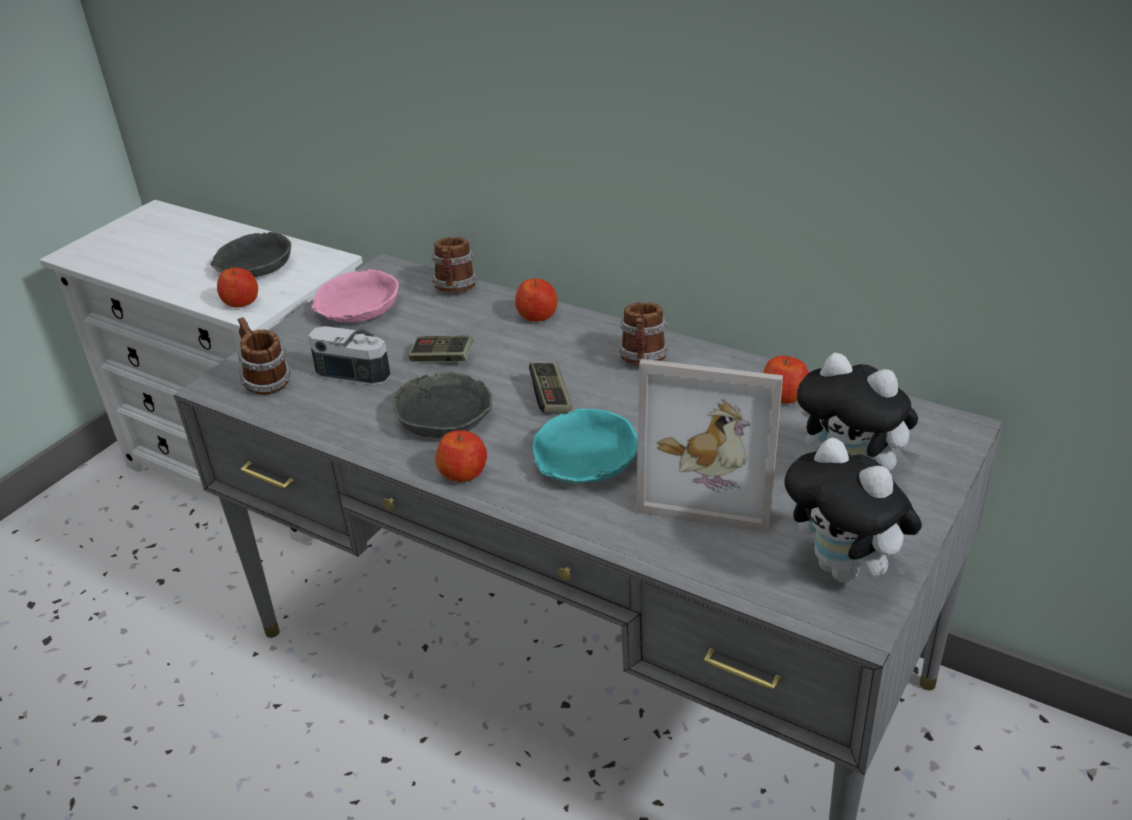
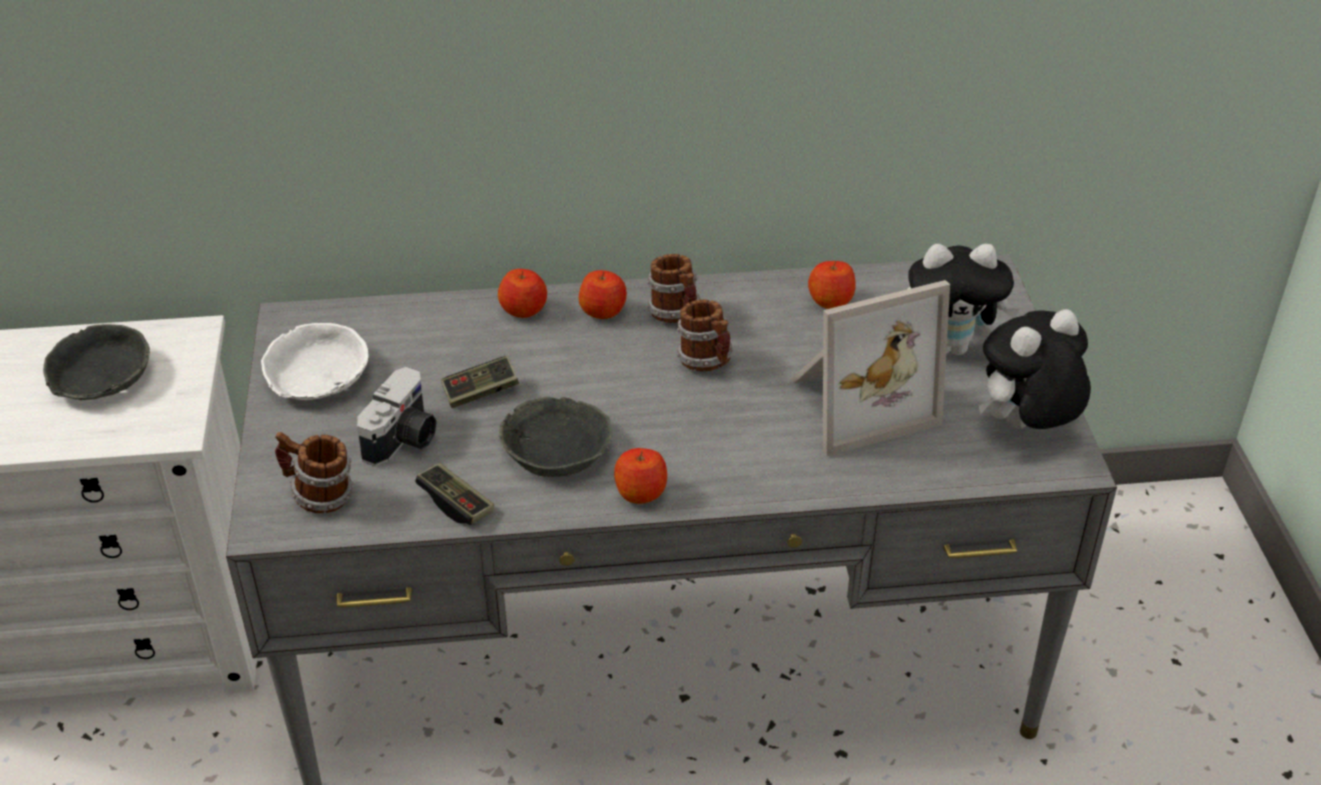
camera: 40 degrees left, 5 degrees up
(241, 302) = (145, 424): apple -> apple (603, 310)
(357, 308) = (316, 376): pink bowl -> white bowl
(358, 368) = (404, 439): camera -> camera turned 135 degrees clockwise
(455, 289) = (401, 313): mug -> mug (707, 362)
(551, 397) = (634, 386): game controller -> game controller (456, 504)
(584, 460) = (733, 431): turquoise bowl -> none
(846, 570) = (1025, 427): plush toy -> plush toy turned 135 degrees clockwise

